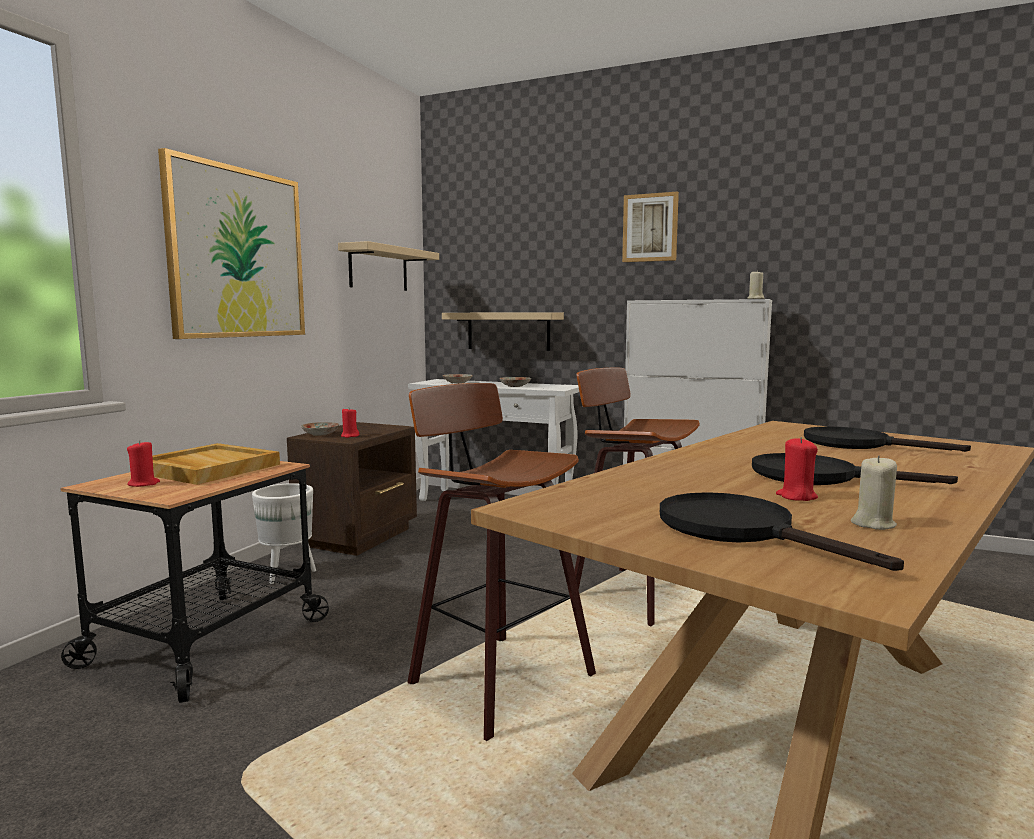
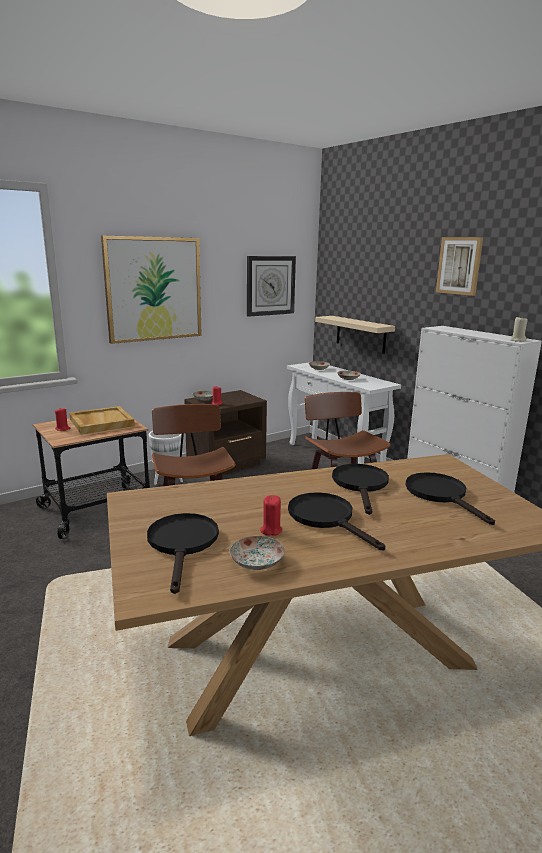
camera: 30 degrees right, 10 degrees up
(378, 269) = (270, 285): beige shelf -> wall clock
(768, 450) = (361, 485): none -> black frying pan
(873, 524) = (257, 562): beige candle -> plate

